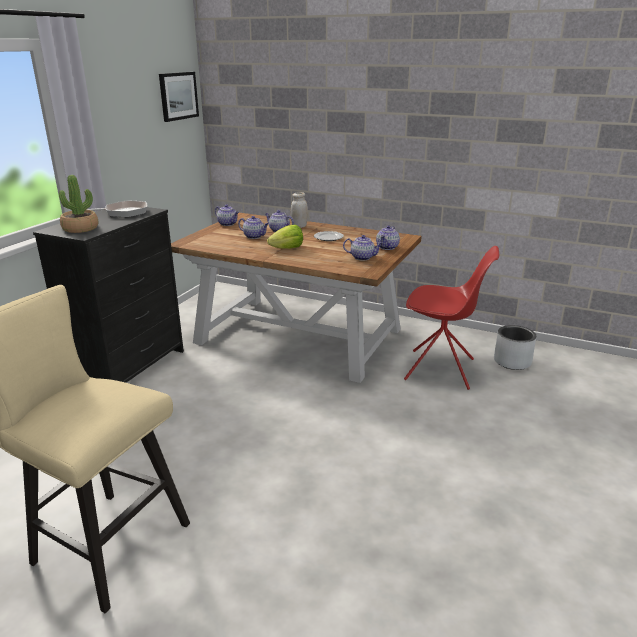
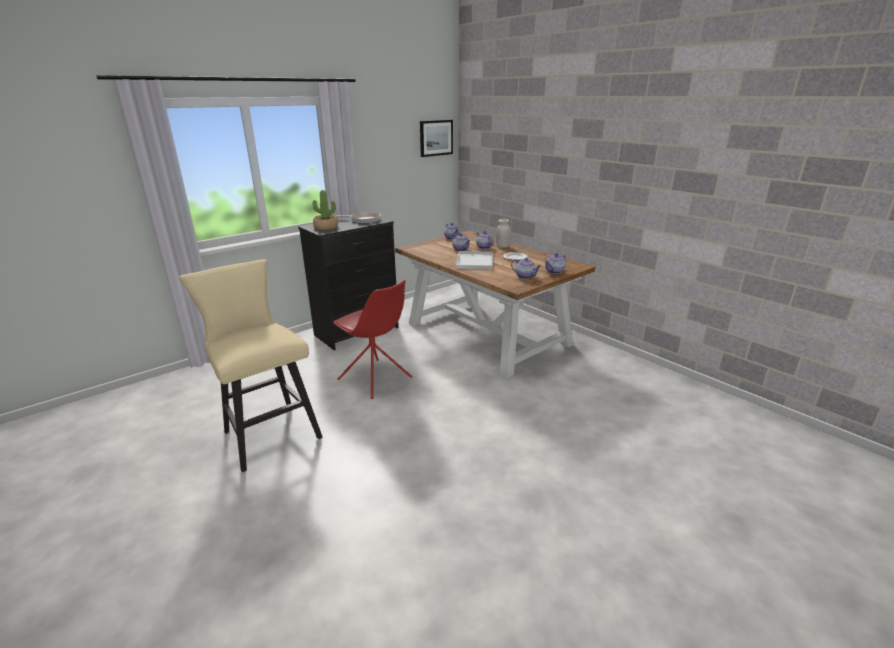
camera: 25 degrees right, 0 degrees up
(287, 248) = (475, 261): lettuce -> white tray
(441, 370) = (582, 383): red chair -> red chair (375, 379)
(512, 361) = (653, 391): grey planter -> none

